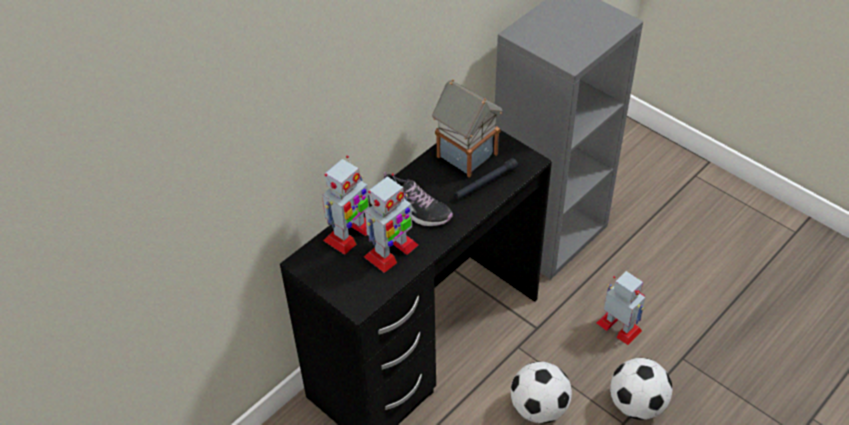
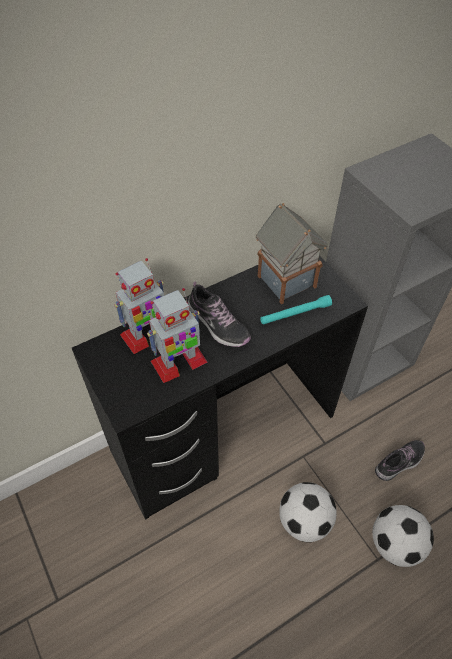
camera: 15 degrees right, 5 degrees up
(485, 183) = (295, 314): black flashlight -> turquoise flashlight
(619, 327) = (399, 462): toy robot -> shoe

